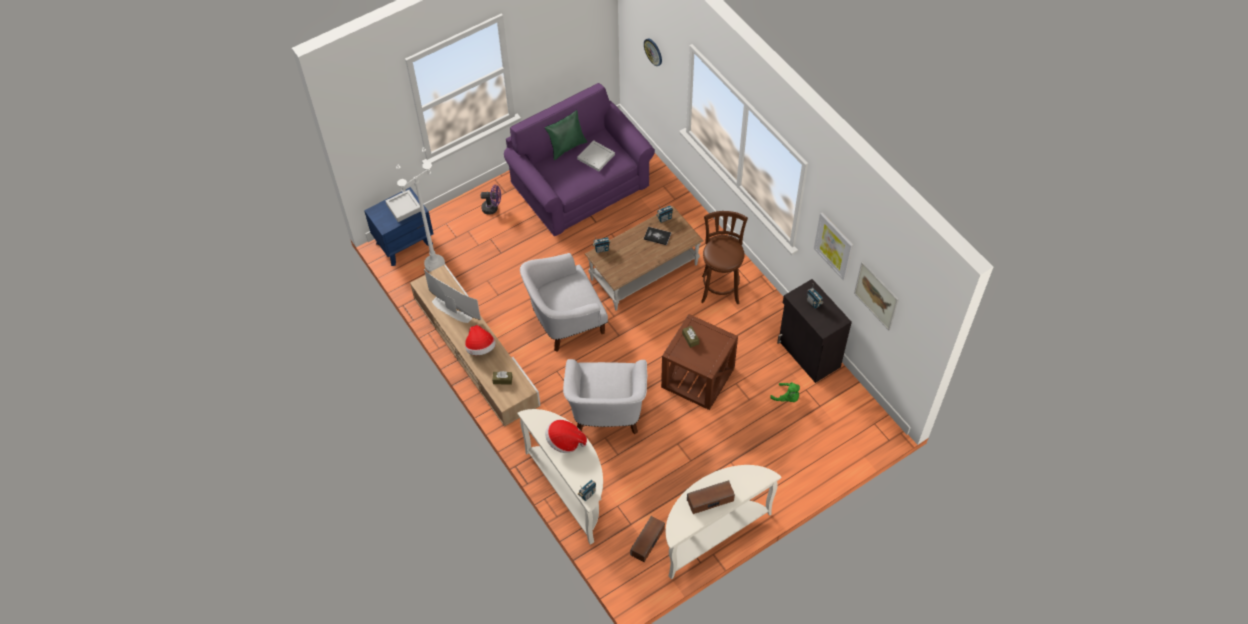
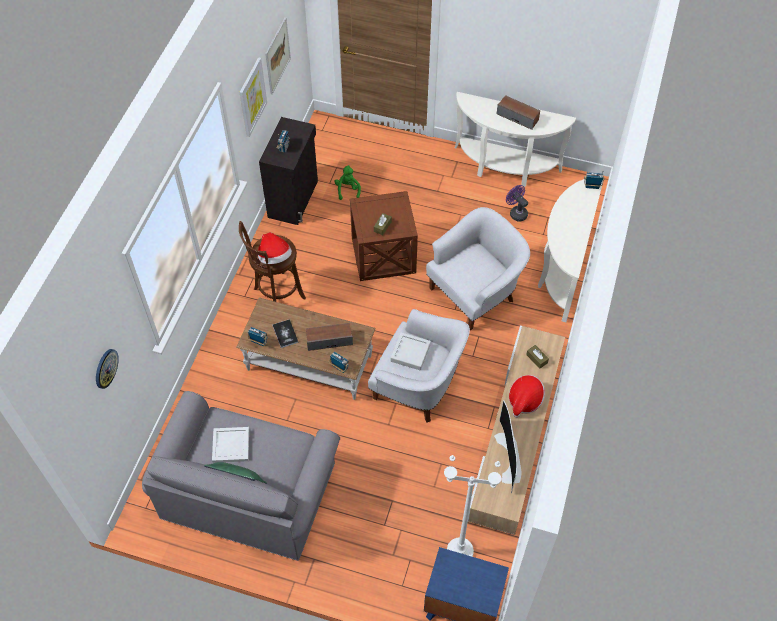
camera: 130 degrees left, 0 degrees up
(404, 207) = (456, 576): grey tray -> grey tray (410, 353)
(492, 208) = (344, 554): purple fan -> purple fan (516, 212)
(565, 441) = (567, 229): hat -> hat (275, 257)
(580, 186) = (248, 491): purple sofa -> grey sofa
(647, 542) = (550, 199): speaker -> speaker (329, 340)

